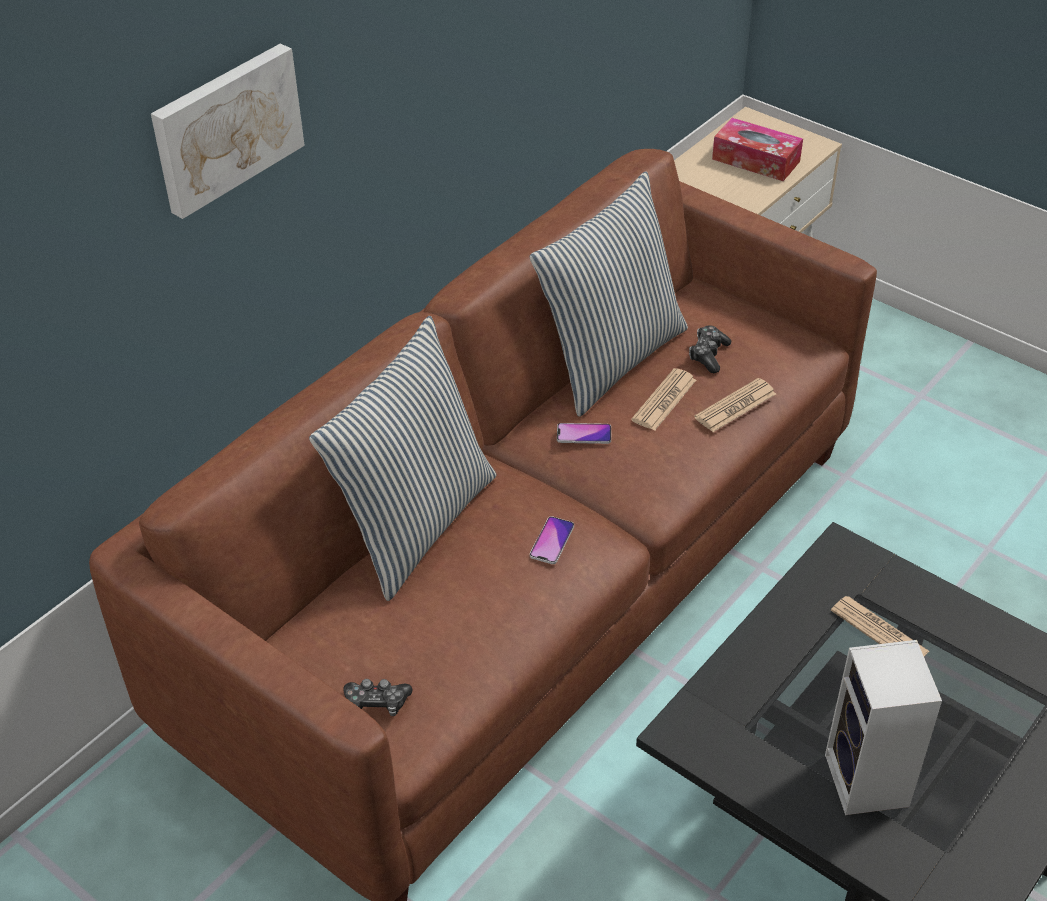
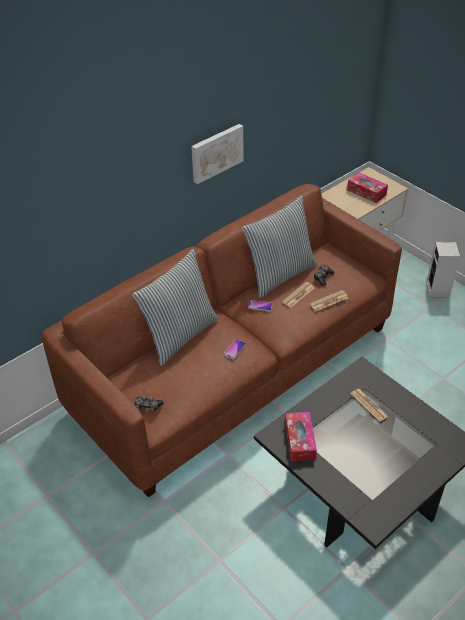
camera: 10 degrees right, 0 degrees up
(226, 127) = (111, 164): picture -> picture (216, 152)
(746, 736) = (300, 441): none -> tissue box
(869, 783) = (347, 467): speaker -> speaker (438, 290)

